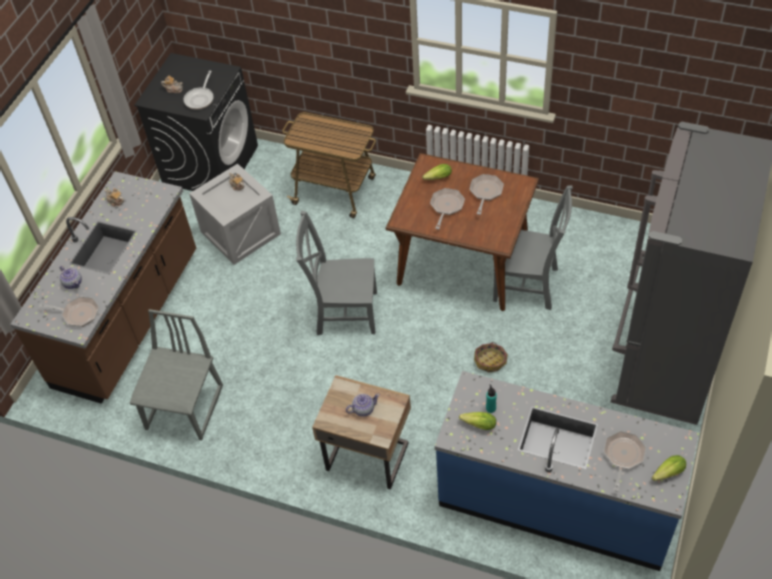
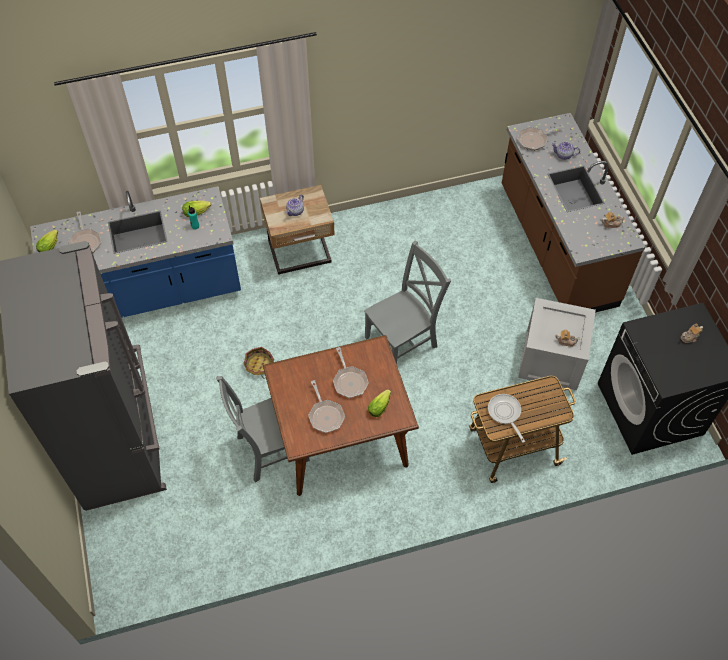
camera: 140 degrees right, 5 degrees up
(185, 408) = (450, 216): grey chair -> none
(200, 98) = (654, 341): frying pan -> frying pan (505, 413)

